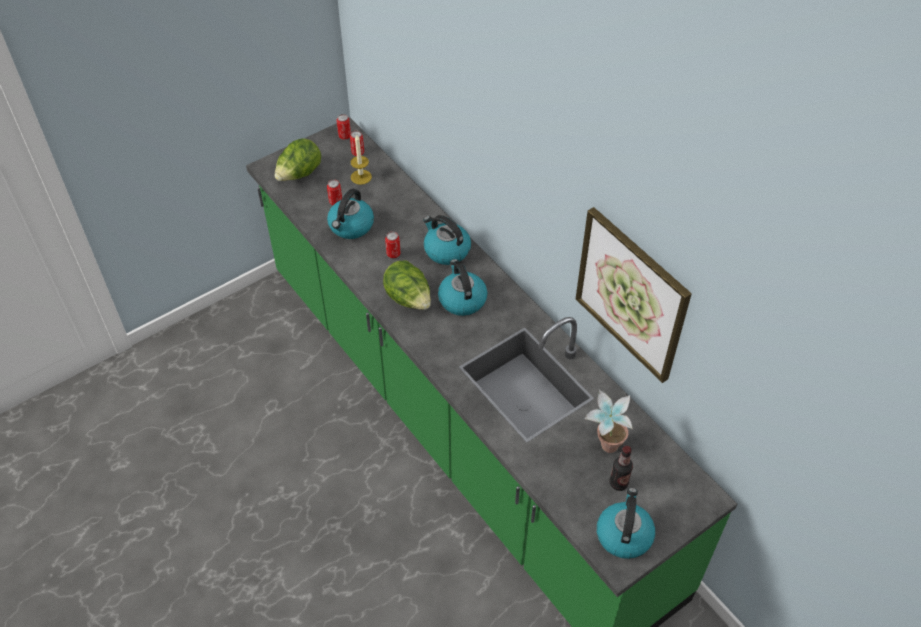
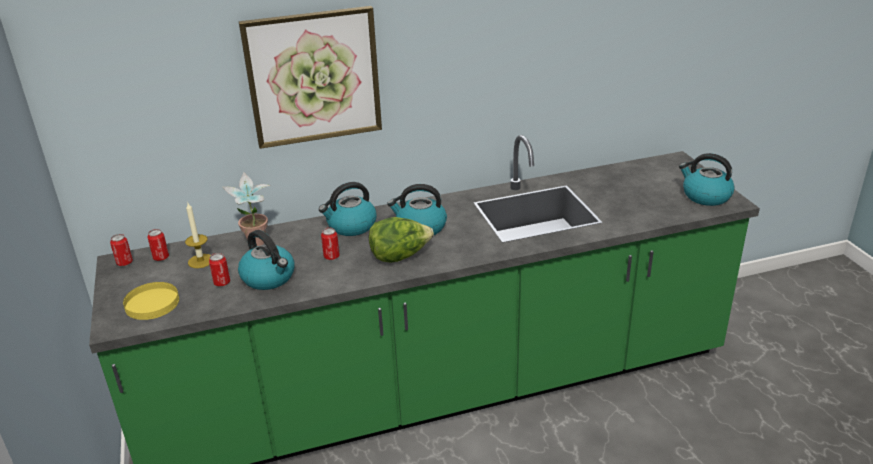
camera: 70 degrees left, 20 degrees down
(299, 175) = (152, 303): lettuce -> yellow plate
(604, 448) = (619, 189): potted plant -> potted plant (256, 246)
(618, 483) = (655, 190): bottle -> none
(631, 294) = (548, 68): picture -> picture (313, 77)

